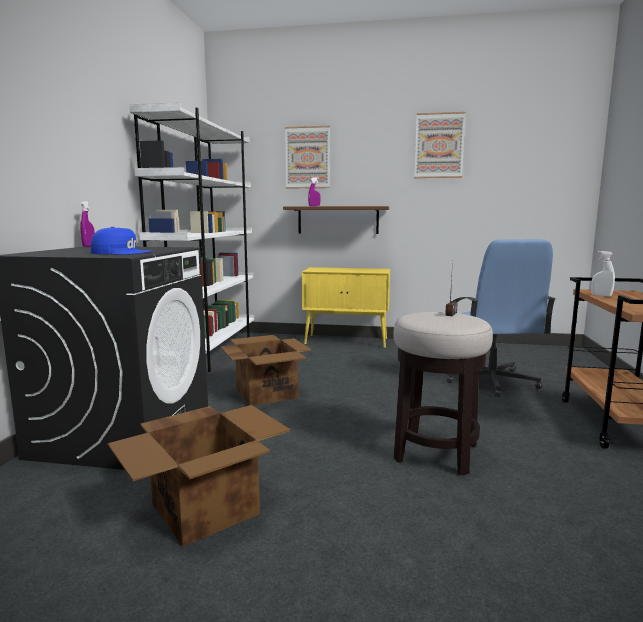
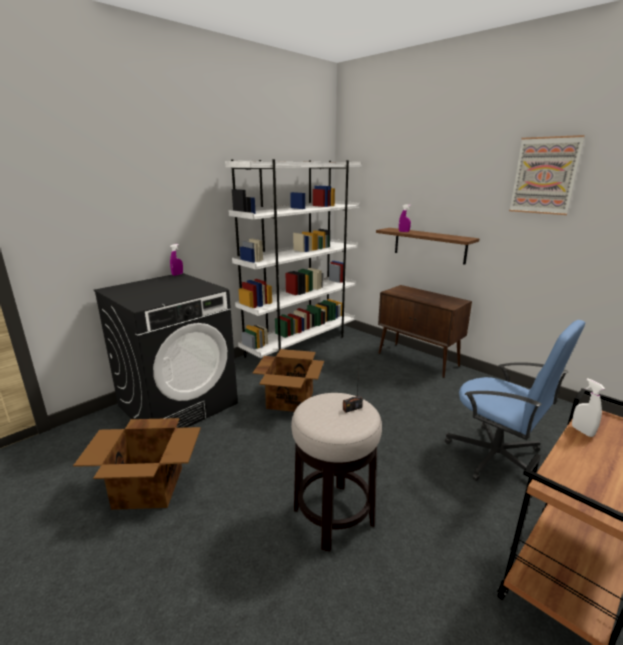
camera: 35 degrees right, 10 degrees up
(121, 252) = (157, 296): blue cap -> none
(307, 157) = (408, 182): picture -> none
(347, 341) = (418, 360): yellow cabinet -> brown cabinet
(491, 381) = (496, 457): blue office chair -> blue office chair turned 75 degrees counterclockwise

